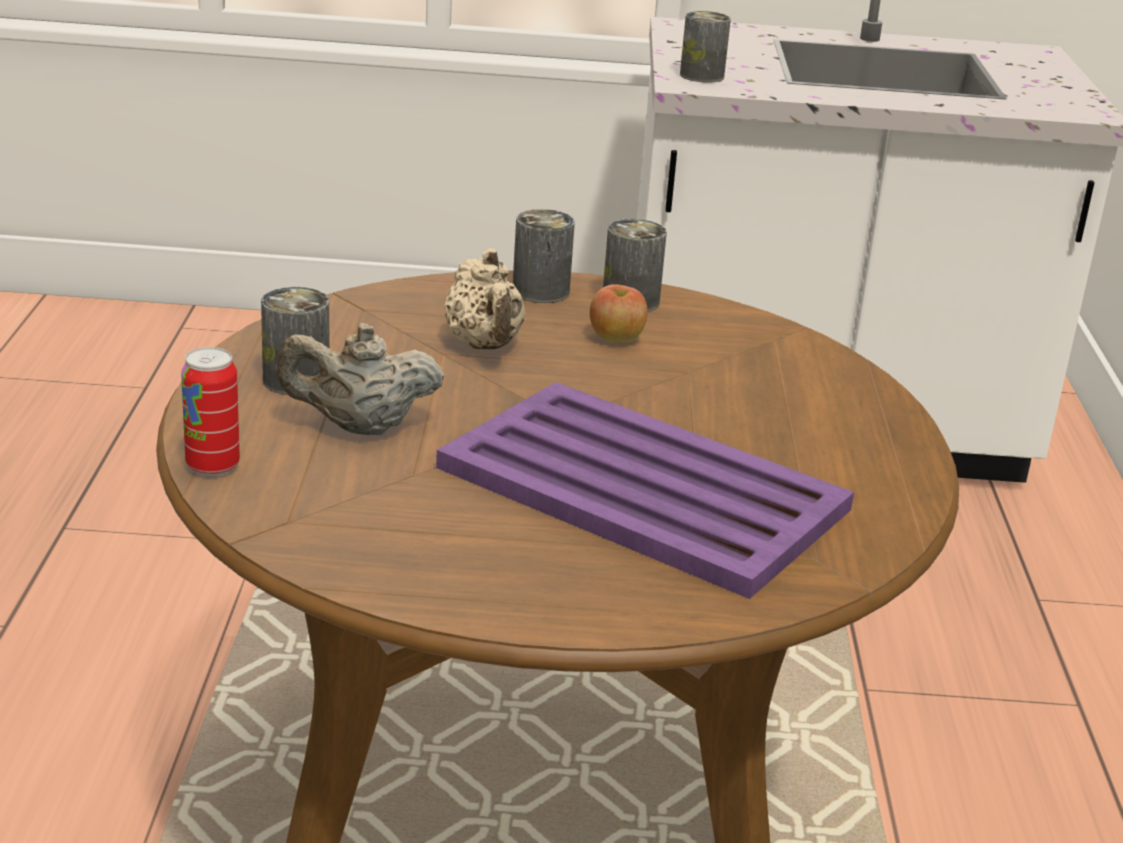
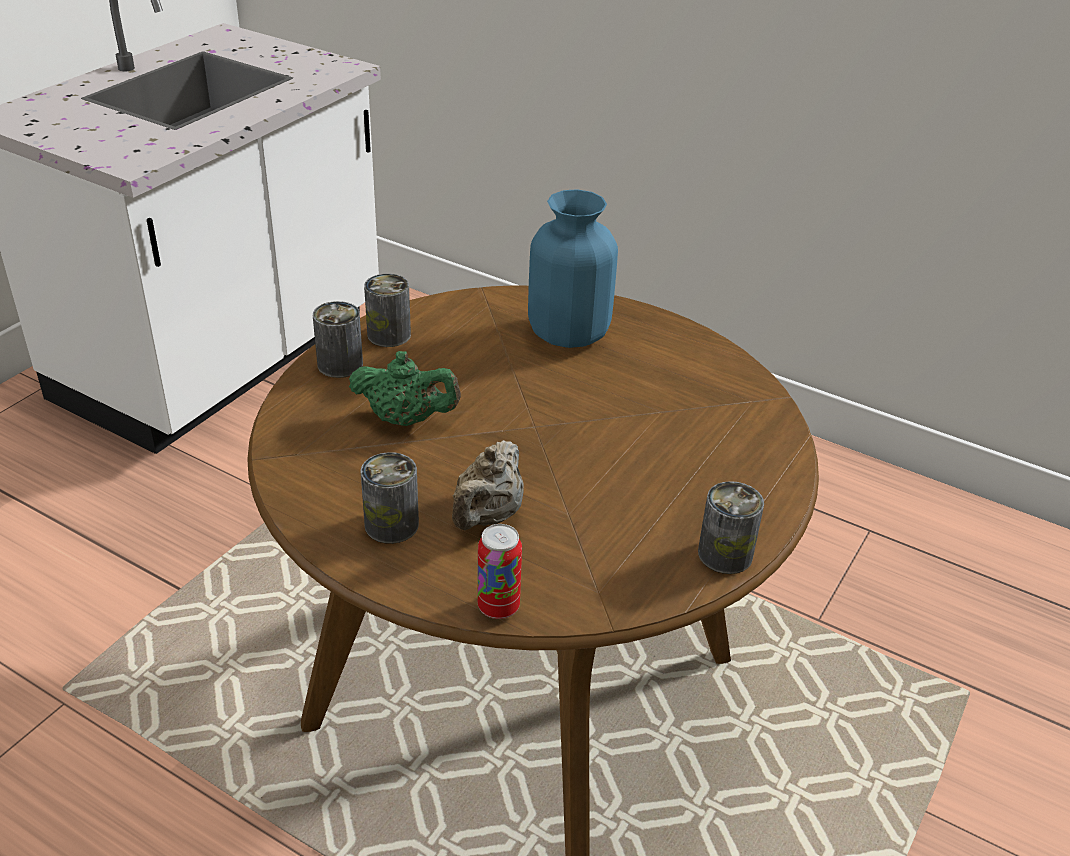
camera: 60 degrees left, 10 degrees up
(484, 346) = (406, 419): beige teapot -> green teapot
(616, 339) = (441, 362): apple -> none
(639, 487) = (640, 429): purple tray -> none
(701, 76) = (121, 152): can -> can (725, 554)
(788, 398) = (568, 332): none -> blue vase

